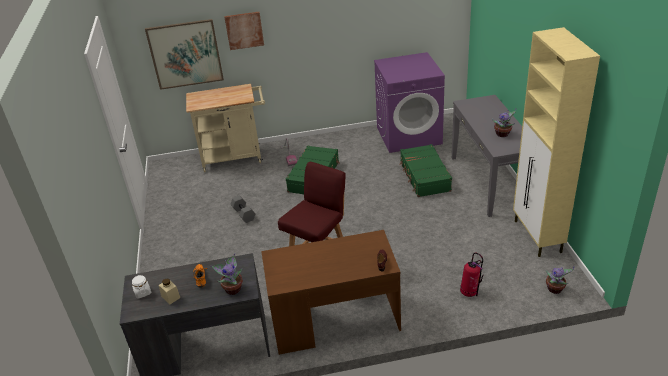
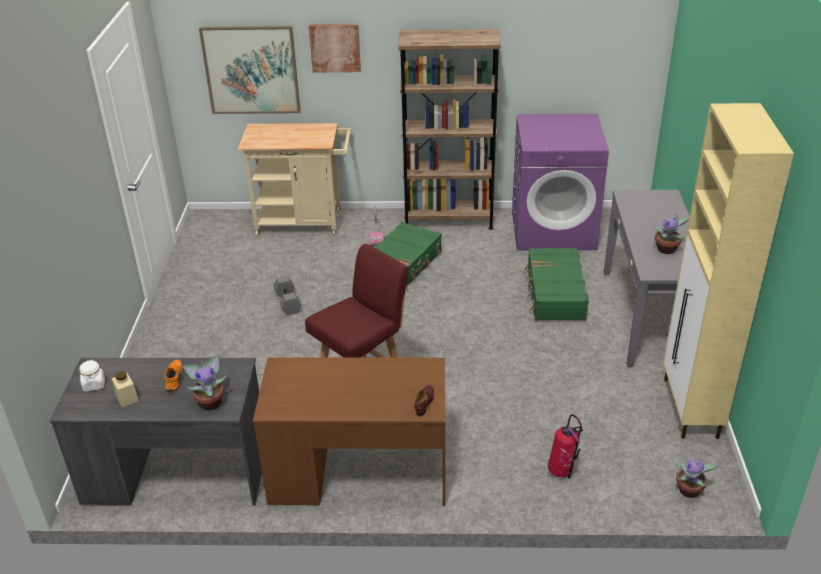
camera: 10 degrees right, 0 degrees up
(336, 139) = (448, 219): none -> brown bookcase

